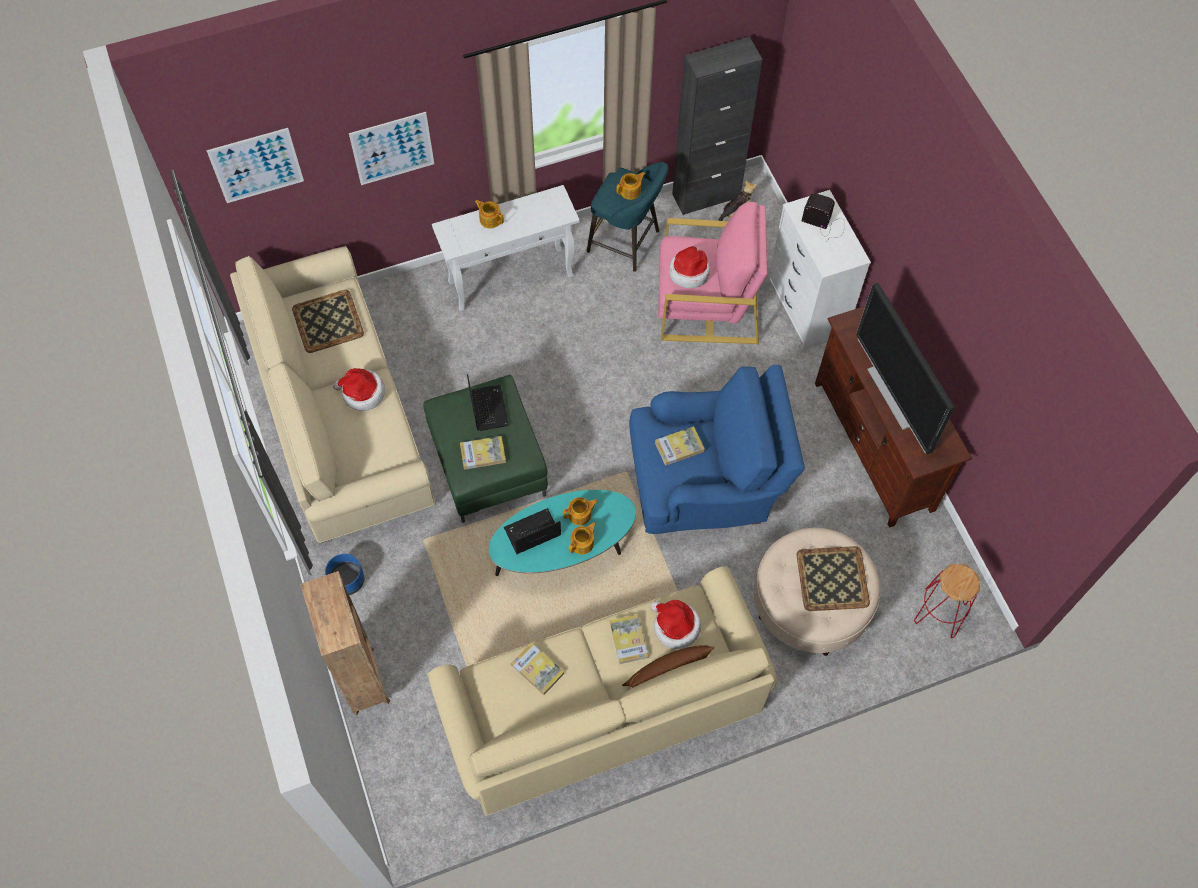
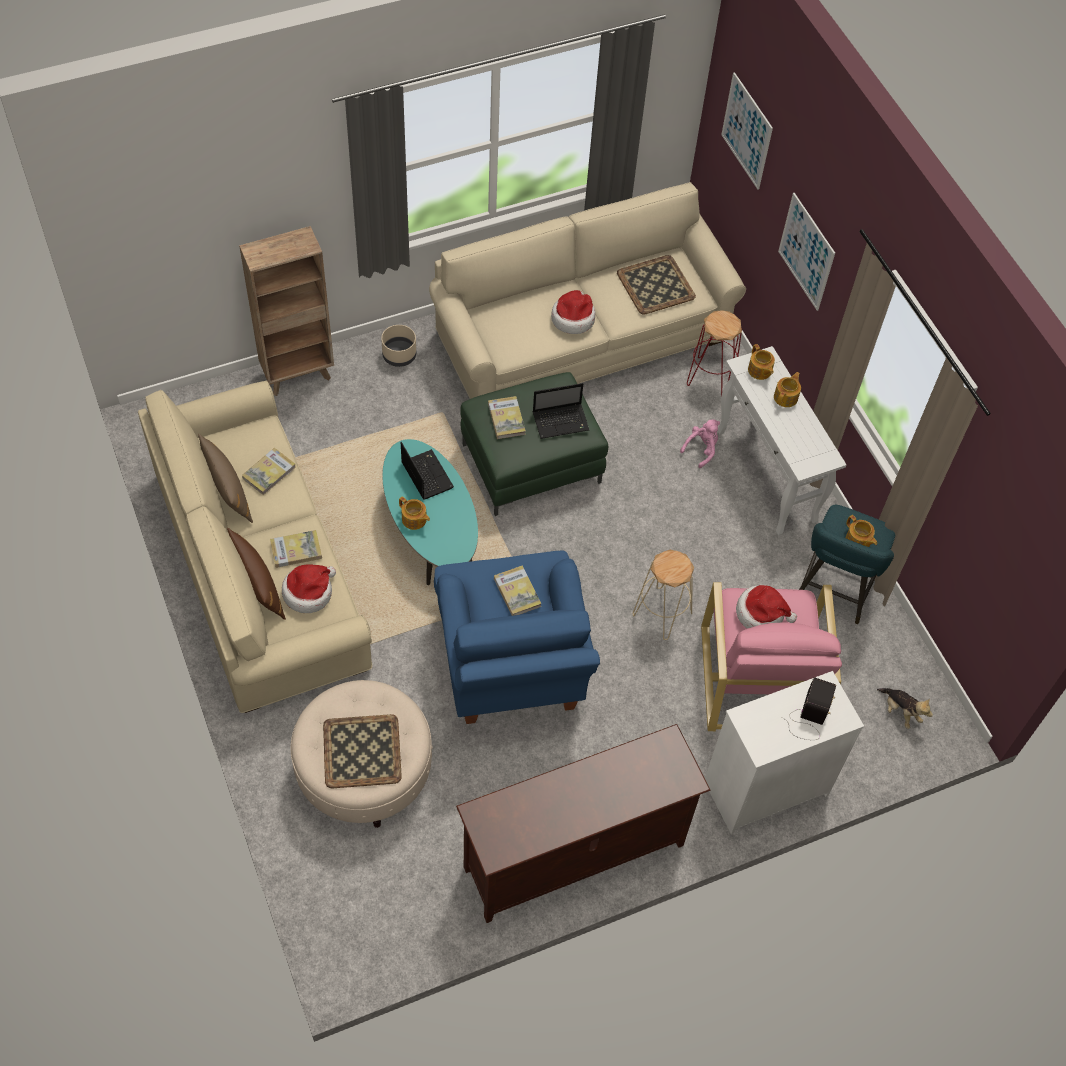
camera: 85 degrees right, 5 degrees down
(347, 580) = (399, 355): blue planter -> beige planter
(479, 325) = (701, 449): none -> pink plush toy
(557, 708) = (227, 490): none -> brown pillow
(580, 515) = (447, 517): teapot -> teapot (759, 371)
(650, 368) = (662, 614): none -> beige stool
(706, 196) = (921, 677): black cabinet -> none
(895, 395) = (570, 793): television -> none
(939, 613) = (352, 916): red stool -> red stool (710, 377)

